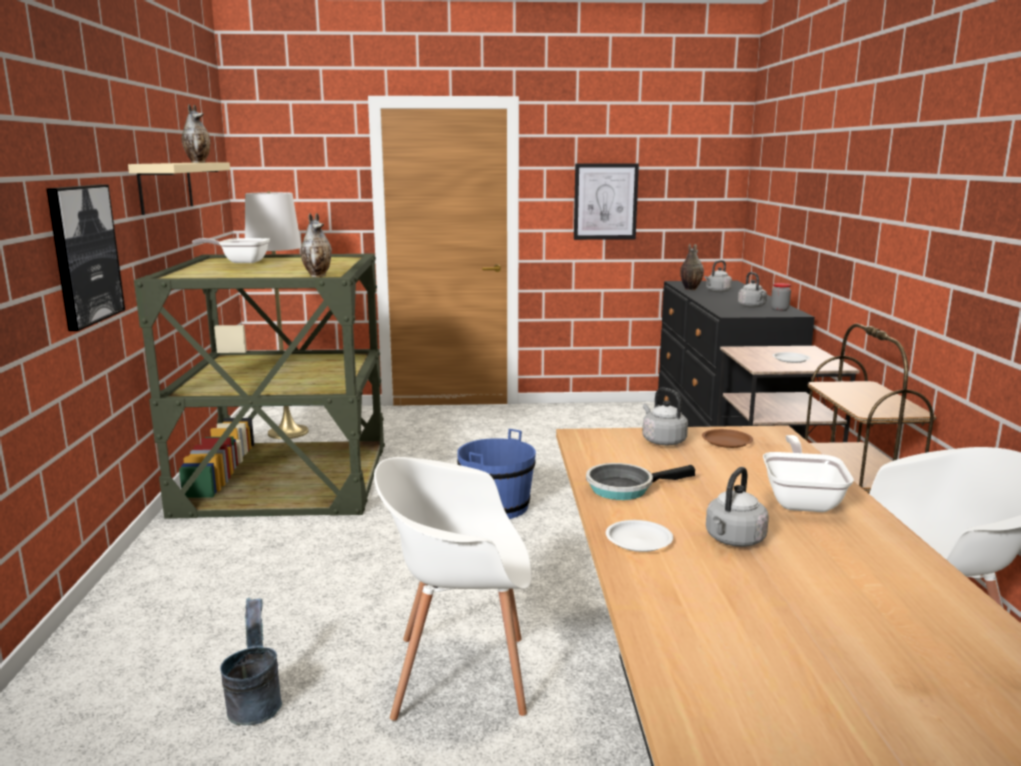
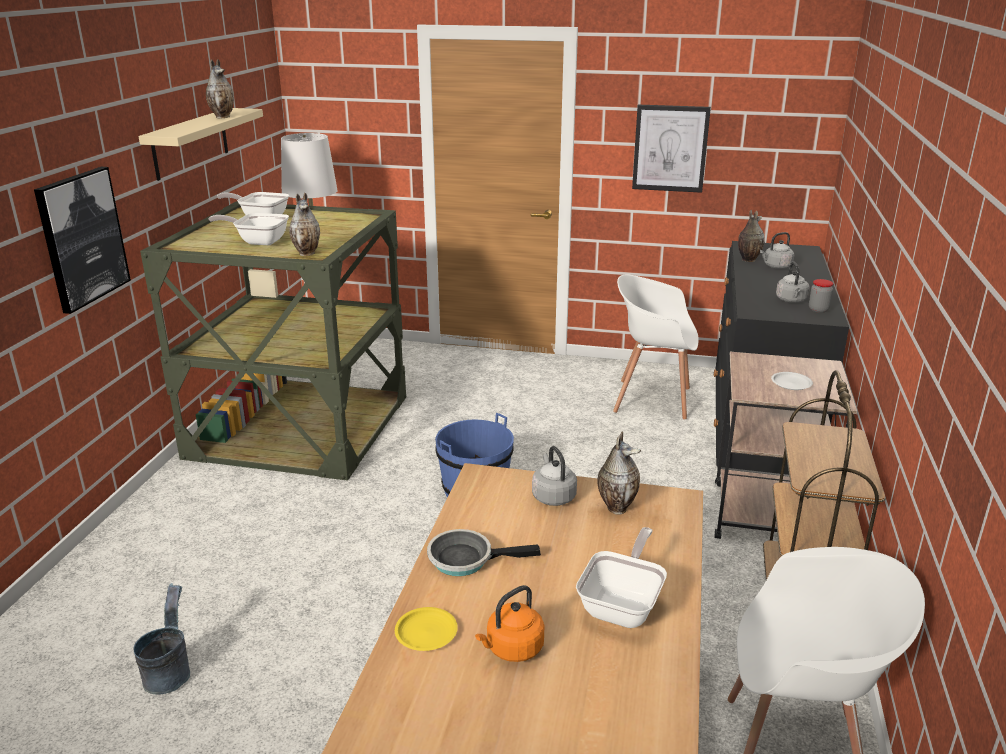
camera: 15 degrees right, 10 degrees up
(257, 272) = (258, 241): none -> frying pan
(458, 676) = (343, 679): white chair -> white chair (650, 400)
(639, 540) = (426, 633): white plate -> yellow plate
(726, 441) = (616, 507): brown plate -> vase
(733, 540) = (512, 649): grey kettle -> orange kettle

